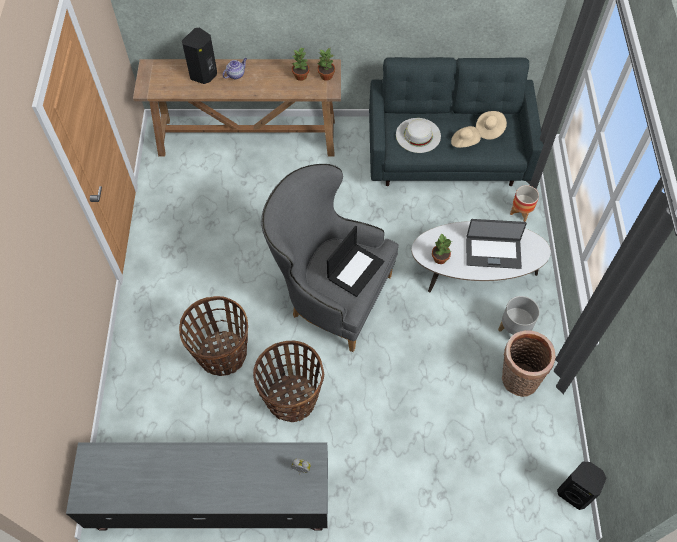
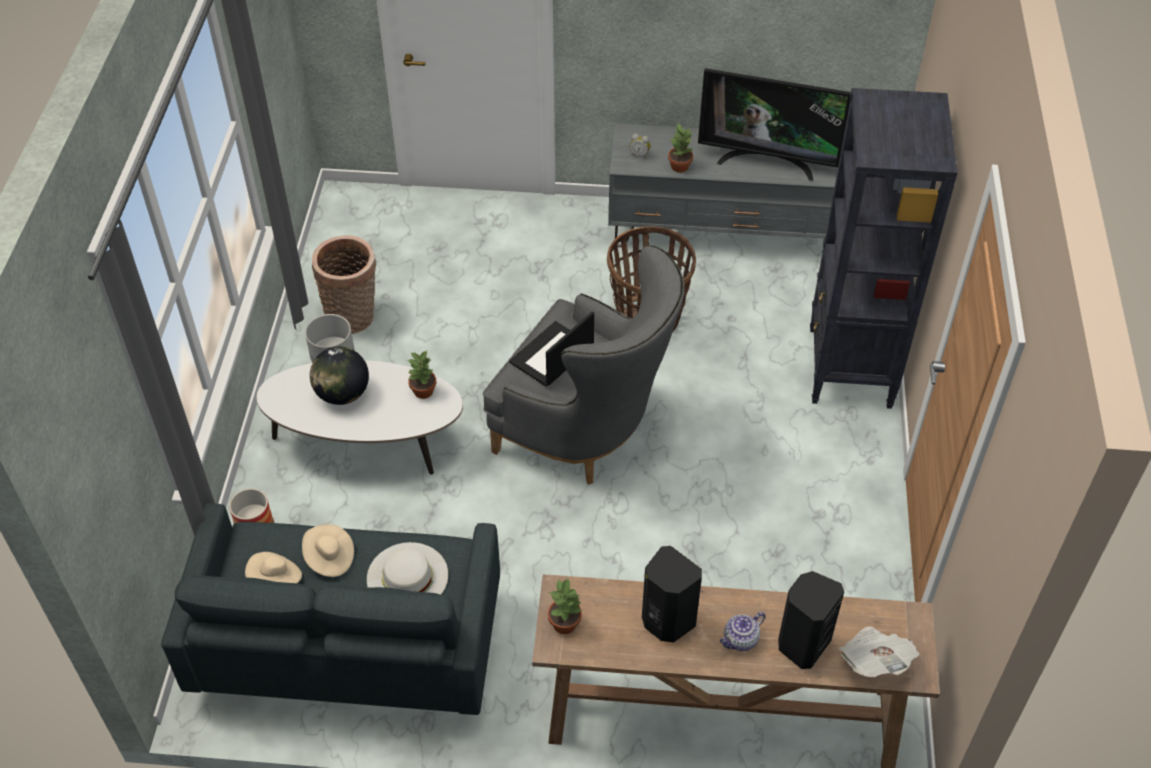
camera: 175 degrees left, 10 degrees down
(143, 362) = (849, 368): none -> black bookcase
(169, 70) = (874, 661): none -> newspaper
(184, 471) = (767, 161): none -> television
(222, 354) = (742, 370): basket -> none
(301, 76) = (613, 626): potted plant -> potted plant (679, 166)
(493, 252) = (342, 394): laptop -> globe
(574, 492) = (330, 214): black speaker -> black speaker (666, 621)

